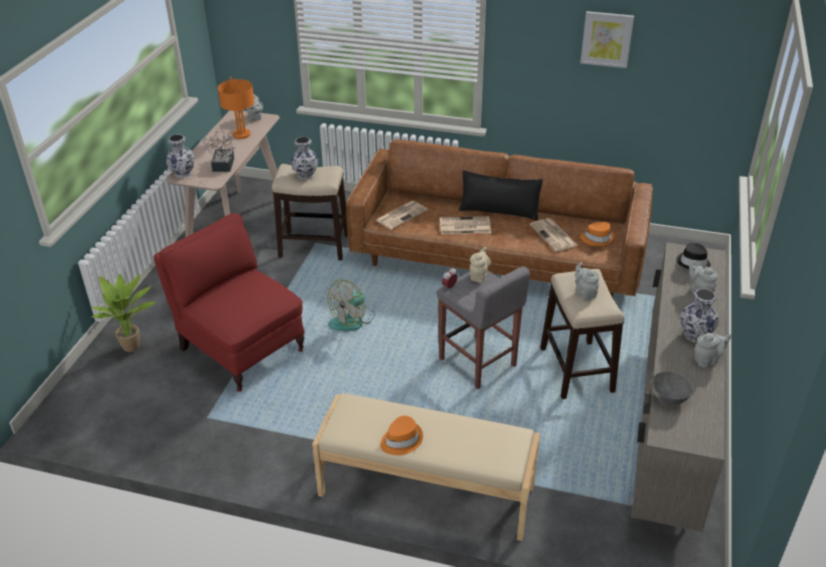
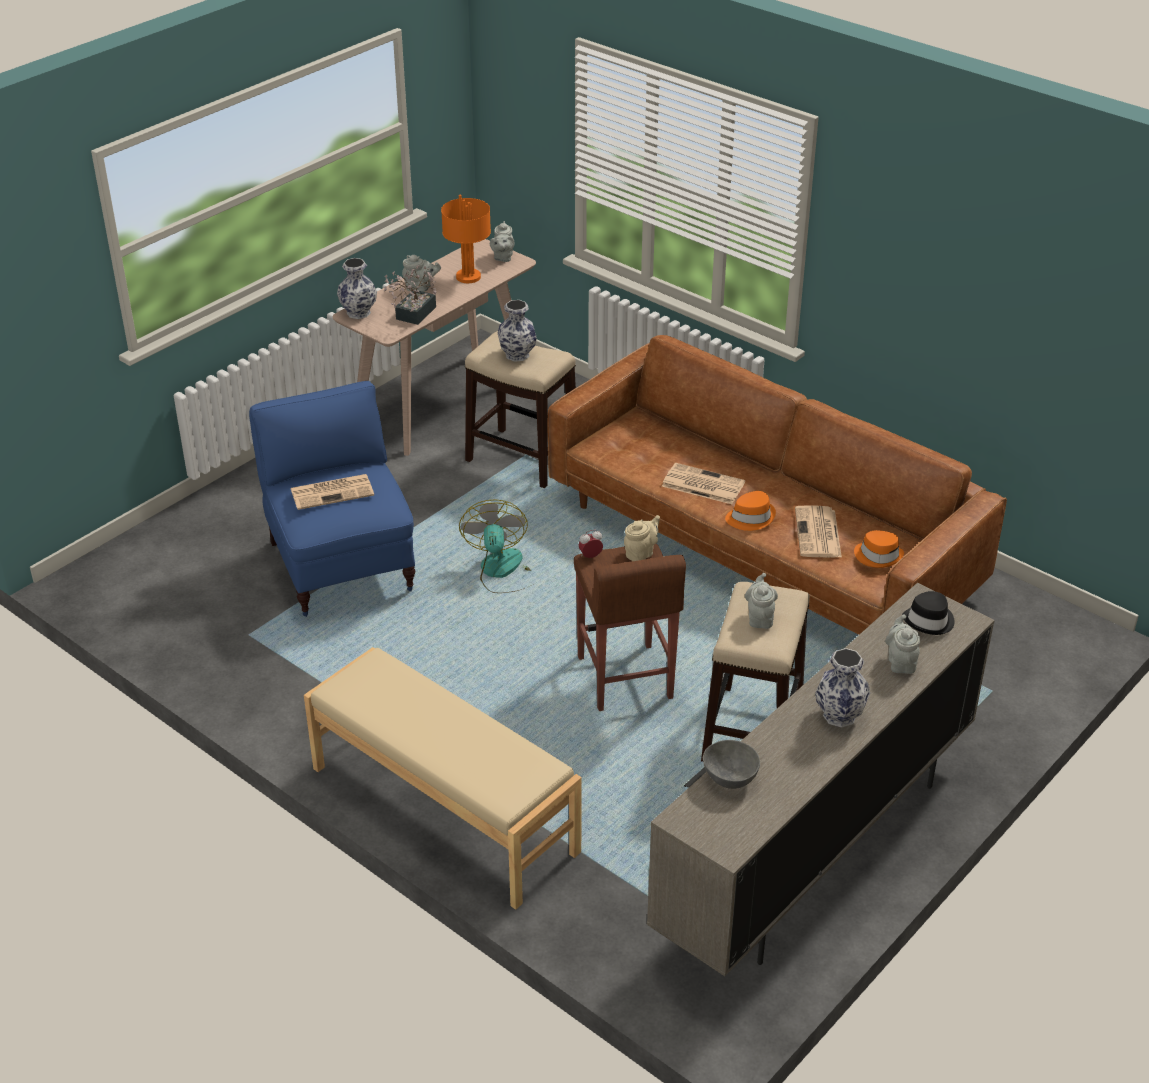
camera: 25 degrees right, 0 degrees up
(134, 347) = (220, 523): potted plant -> none
(240, 348) = (341, 564): red armchair -> blue armchair
(352, 320) = (502, 572): fan -> fan turned 105 degrees clockwise
(401, 215) = (628, 445): newspaper -> newspaper (333, 492)
(401, 440) = (403, 724): orange hat -> orange hat (750, 518)
(478, 363) = (624, 679): grey stool -> brown stool
(499, 210) = (769, 476): black pillow -> none
(606, 39) = (970, 259): picture -> none
(707, 360) = (826, 751): grey teapot -> grey teapot (420, 288)

